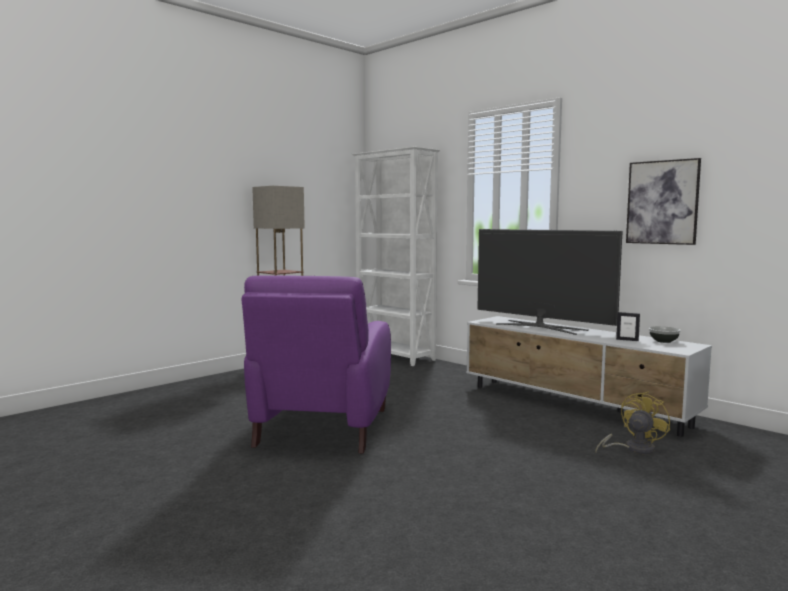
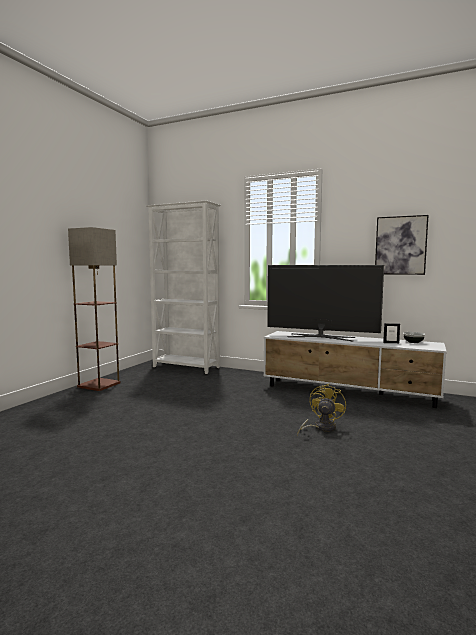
camera: 20 degrees left, 0 degrees up
(321, 428) = (183, 438): purple armchair -> none
(633, 449) = (420, 422): yellow fan -> yellow fan (321, 428)

